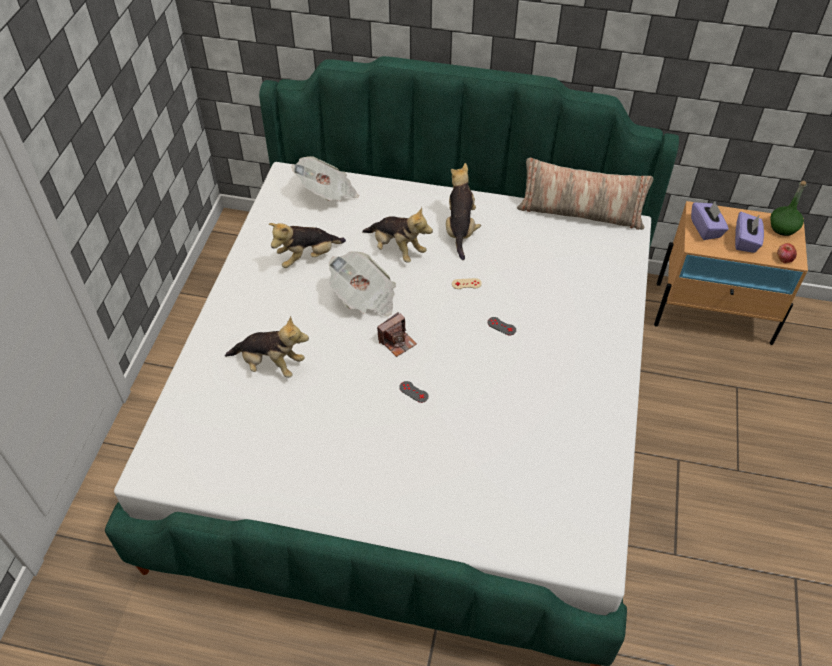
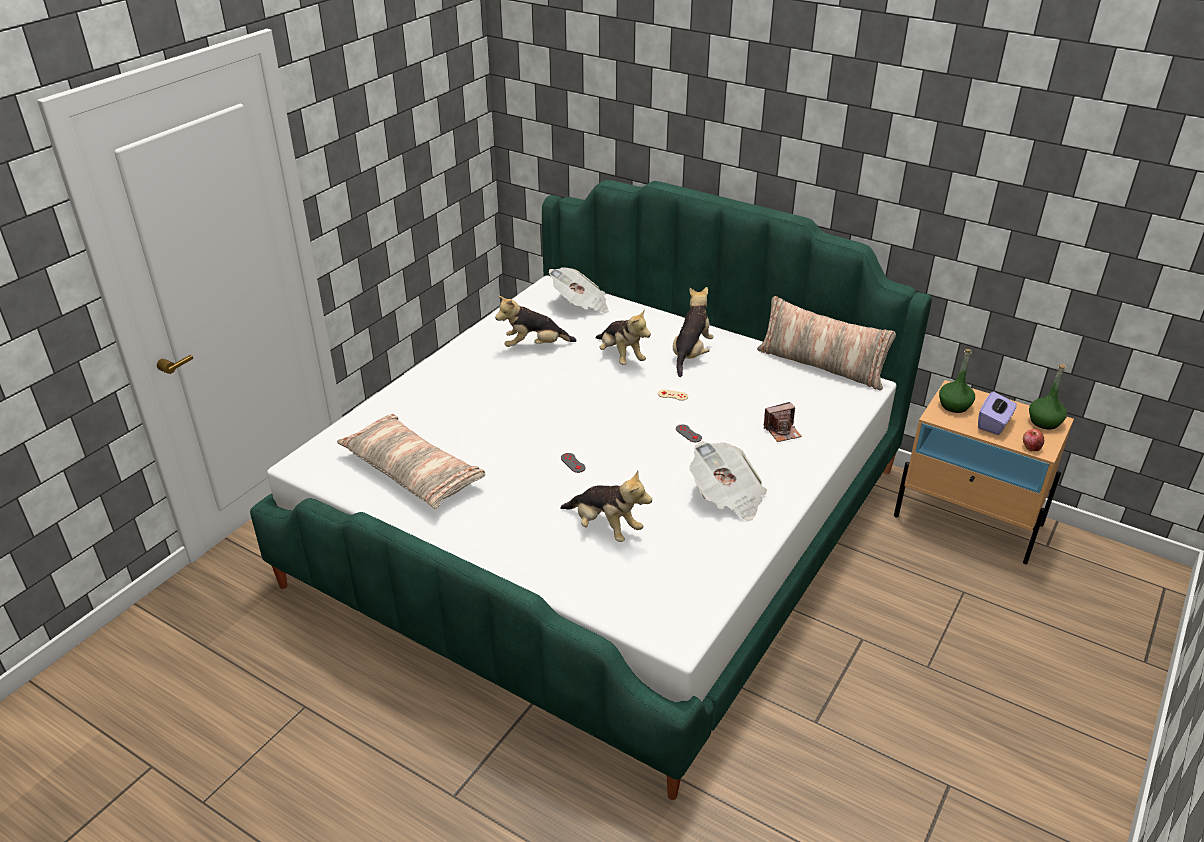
camera: 20 degrees right, 15 degrees down
(266, 449) = (412, 472): none -> pillow
(270, 364) = (453, 414): plush toy -> plush toy (605, 527)
(364, 297) = (569, 385): newspaper -> newspaper (727, 497)
(397, 341) = (580, 423): camera -> camera (782, 431)
(706, 228) = (954, 405): purple tissue box -> green bottle

